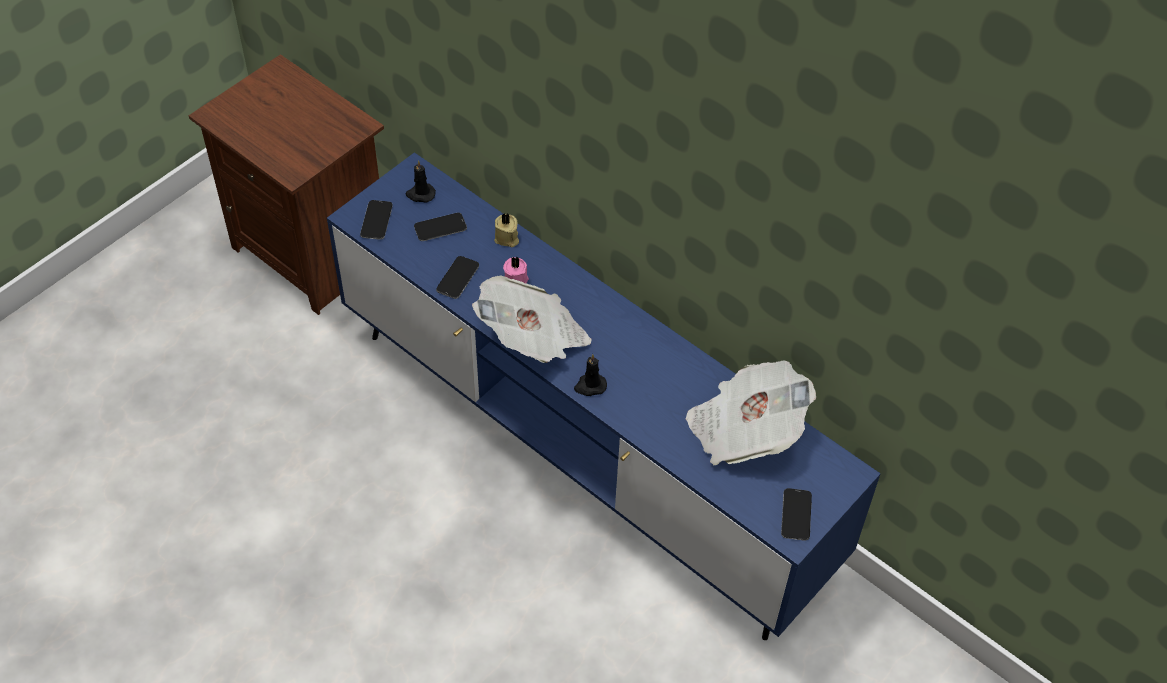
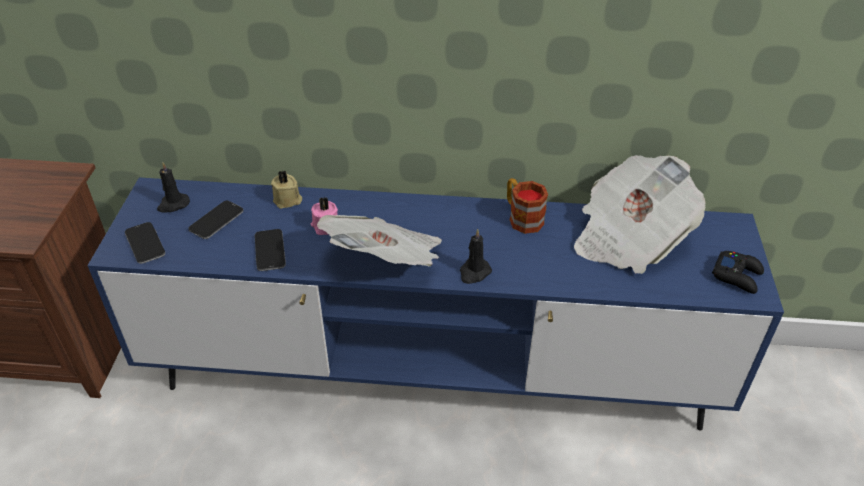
camera: 35 degrees left, 10 degrees down
(675, 360) = (521, 217): none -> mug
(796, 515) = (737, 276): phone -> black game controller

